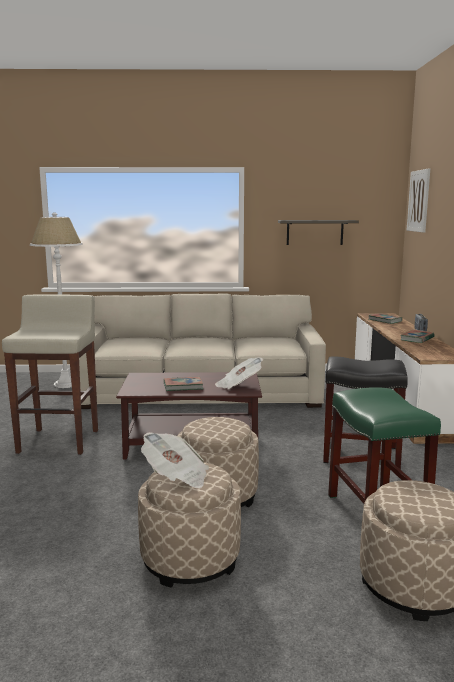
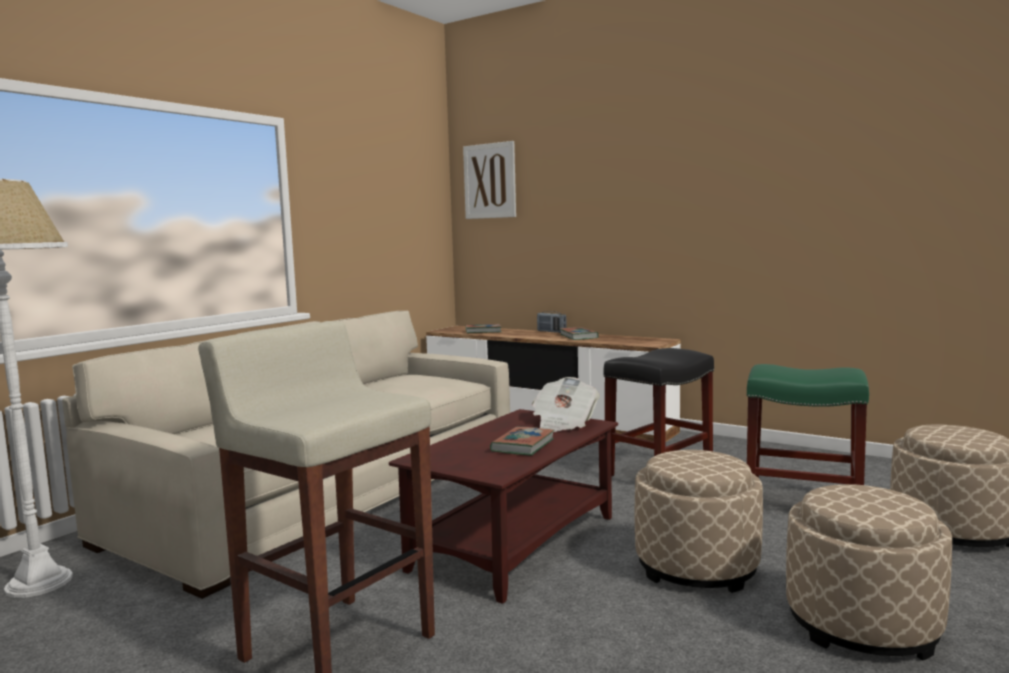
camera: 55 degrees left, 5 degrees down
(176, 476) = (867, 506): newspaper -> none
(314, 232) = (372, 223): shelf -> none

